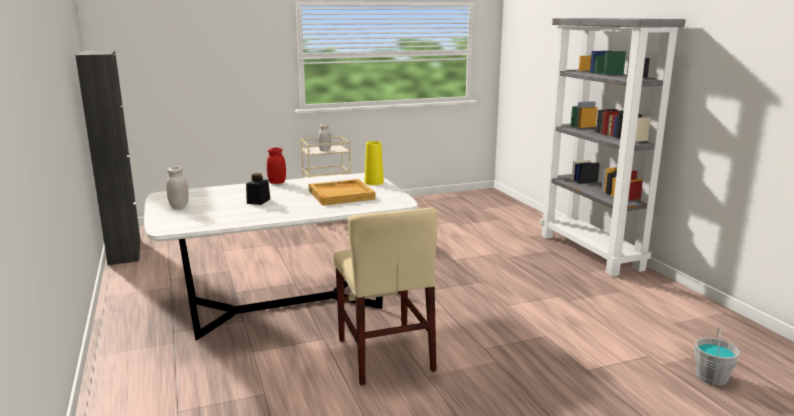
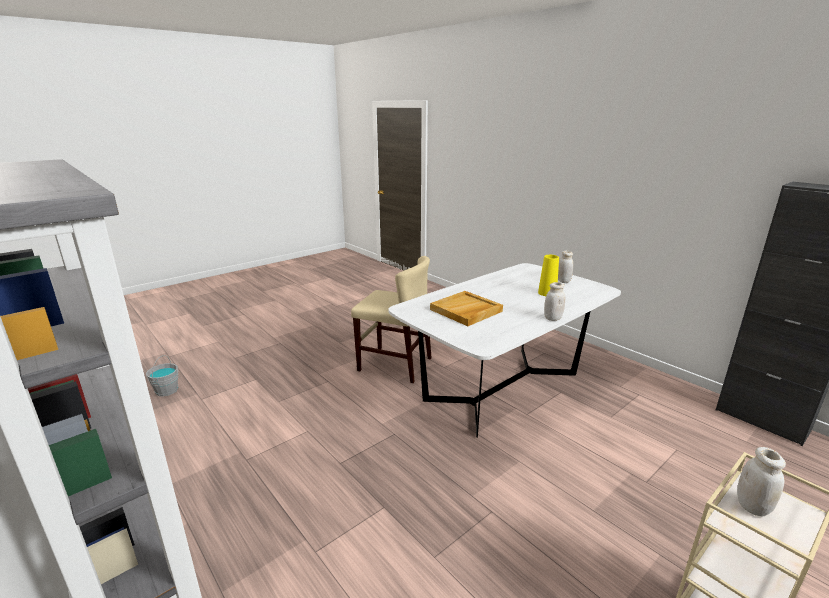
camera: 160 degrees right, 5 degrees up
(258, 201) = (520, 293): black jar -> none
(277, 182) = (552, 318): red jar -> white jar
(374, 182) = (458, 335): yellow vase -> yellow vase (547, 293)
(385, 354) = (394, 364): beige chair -> beige chair turned 150 degrees clockwise

